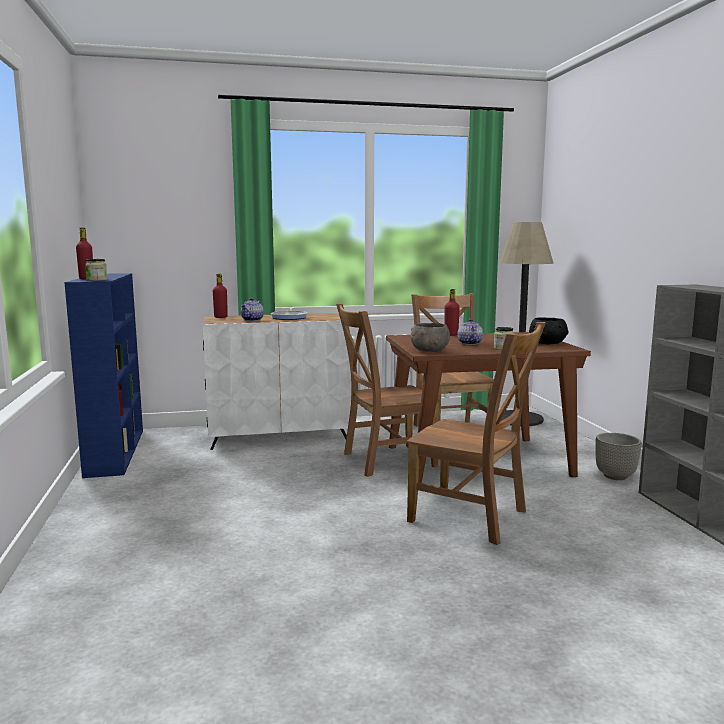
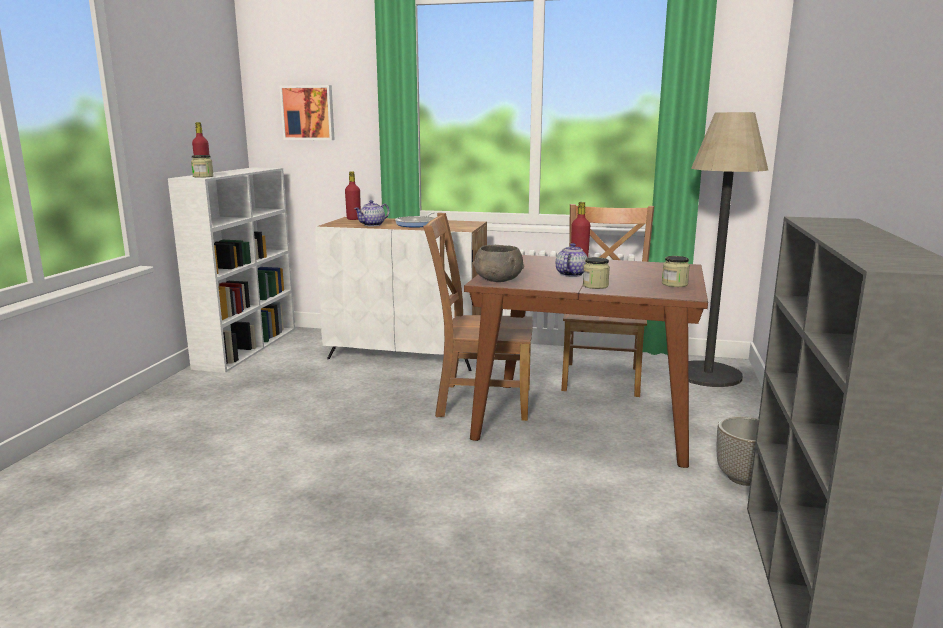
camera: 25 degrees right, 5 degrees up
(115, 451) = (248, 347): blue bookcase -> white bookcase
(157, 221) = (308, 113): none -> picture
(472, 517) = (486, 492): brown chair -> none
(548, 343) = (674, 284): black bowl -> jar

